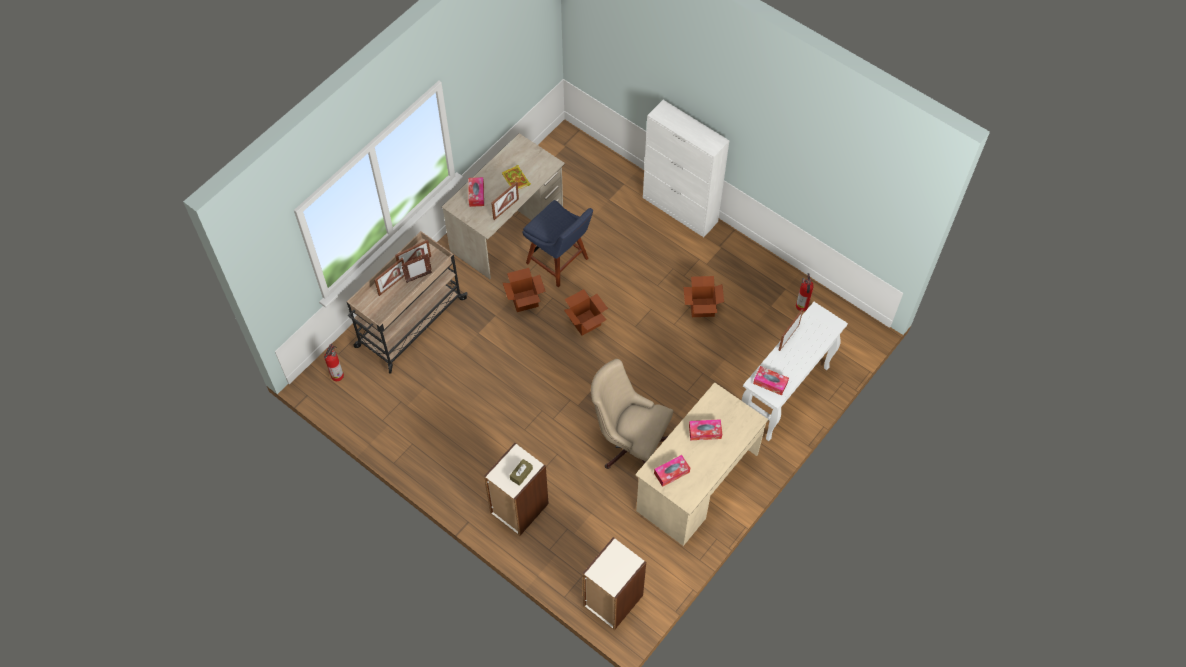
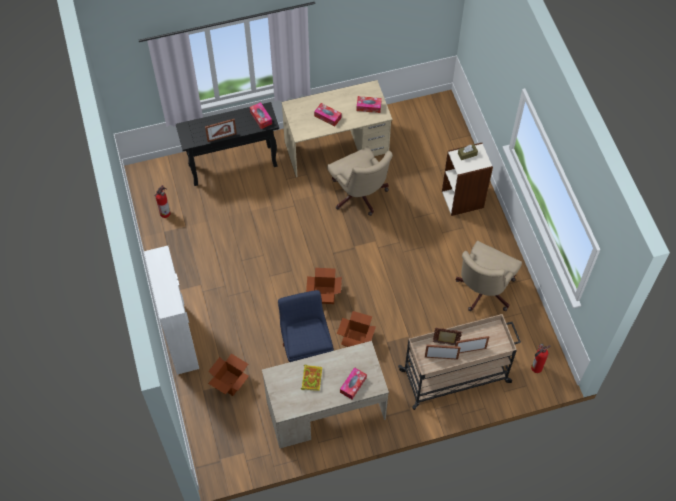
camera: 145 degrees left, 0 degrees up
(434, 418) = (482, 291): none -> beige office chair
(506, 209) = (339, 357): picture frame -> none
(612, 601) = (442, 117): bookcase -> none
(702, 307) = (233, 254): cardboard box -> cardboard box (230, 383)
(784, 395) = (233, 165): white console table -> black console table

